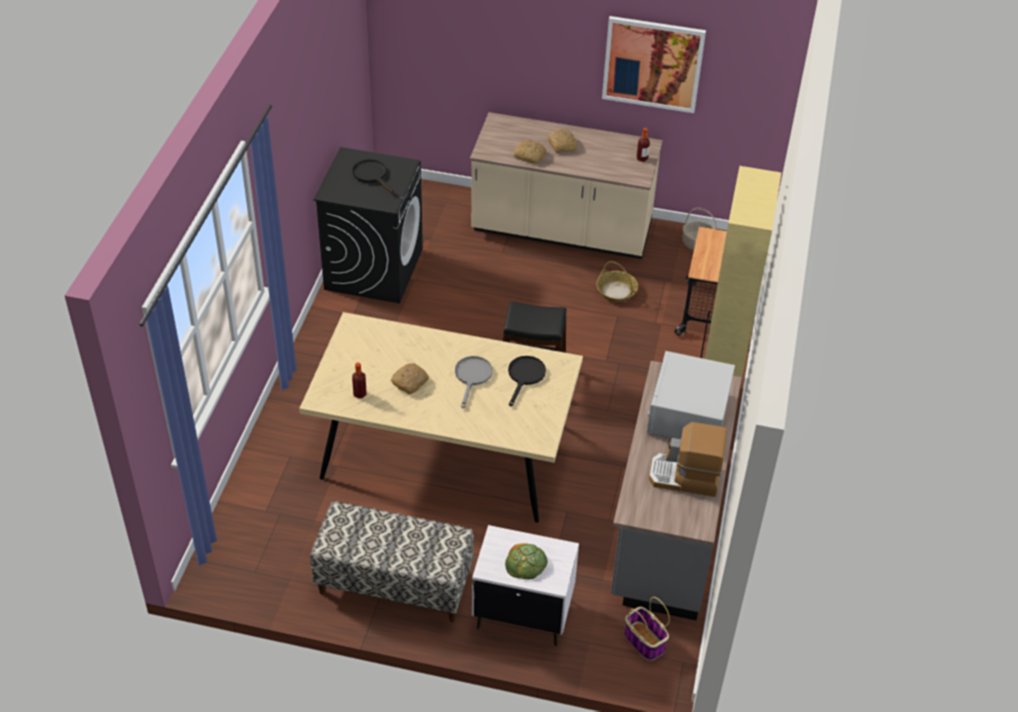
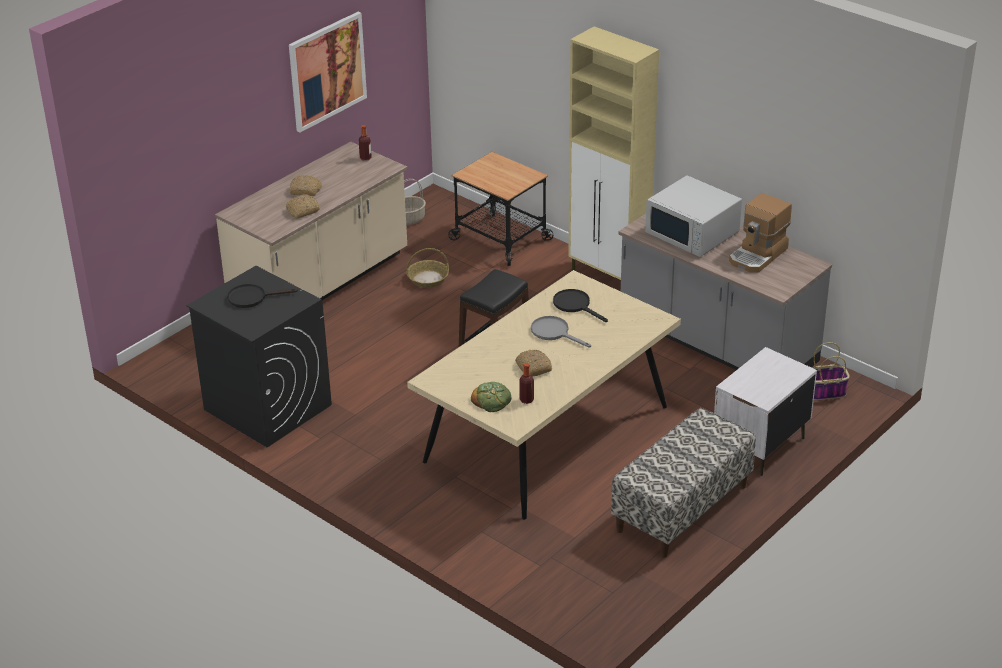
camera: 60 degrees left, 10 degrees down
(526, 563) = (771, 379): bread -> bread (491, 399)

